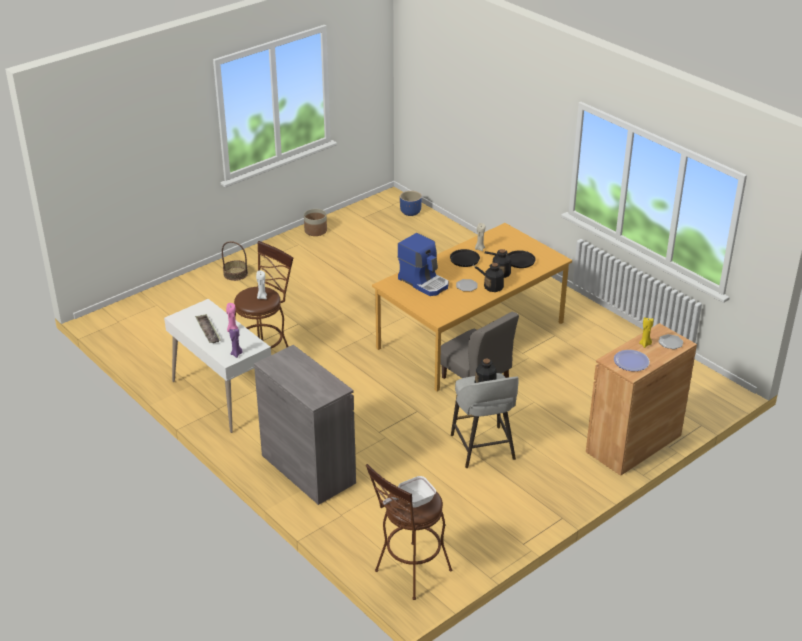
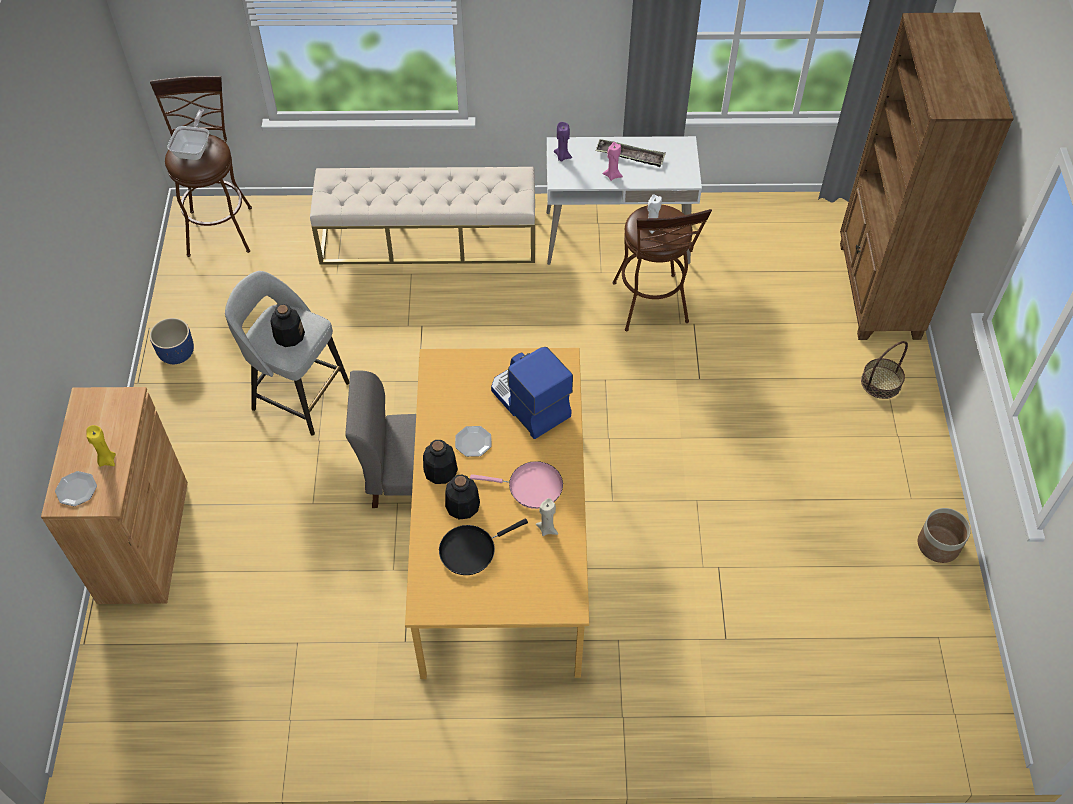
camera: 130 degrees right, 20 degrees up
(169, 295) = (878, 291): none -> brown bookcase
(308, 469) = (429, 238): grey cabinet -> beige bench
(410, 213) = (904, 720): blue planter -> blue planter (177, 353)
(424, 282) = (529, 403): coffee machine -> coffee machine turned 60 degrees clockwise
(466, 261) = (531, 487): black frying pan -> pink frying pan
(631, 361) = (101, 417): plate -> none

